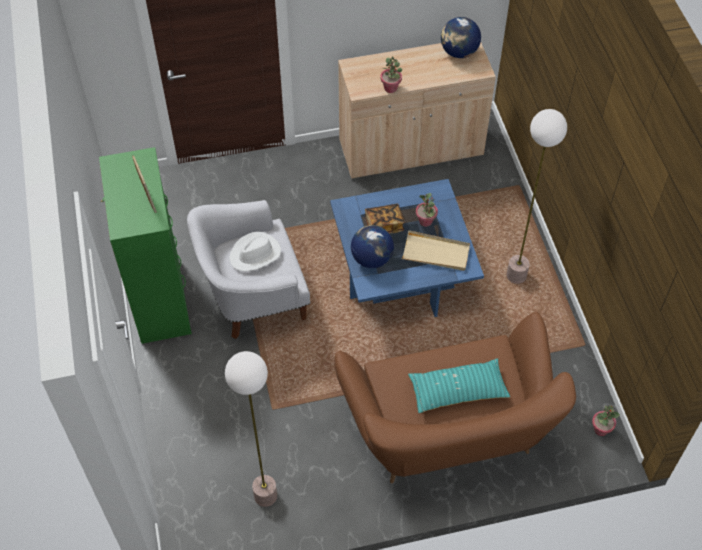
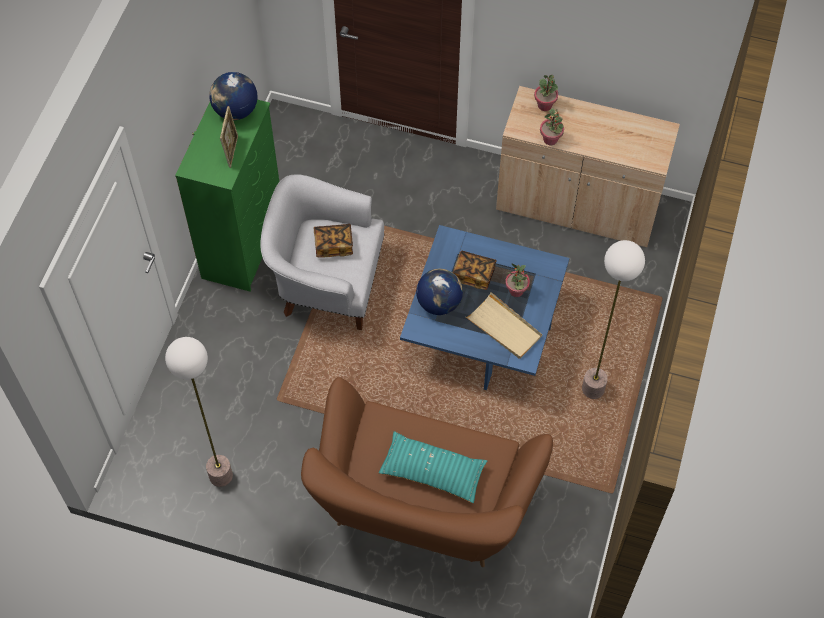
camera: 30 degrees right, 5 degrees up
(255, 254) = (333, 245): white hat -> book
(459, 52) = (646, 132): globe -> globe (235, 111)
(600, 429) = (568, 582): potted plant -> potted plant (544, 105)

